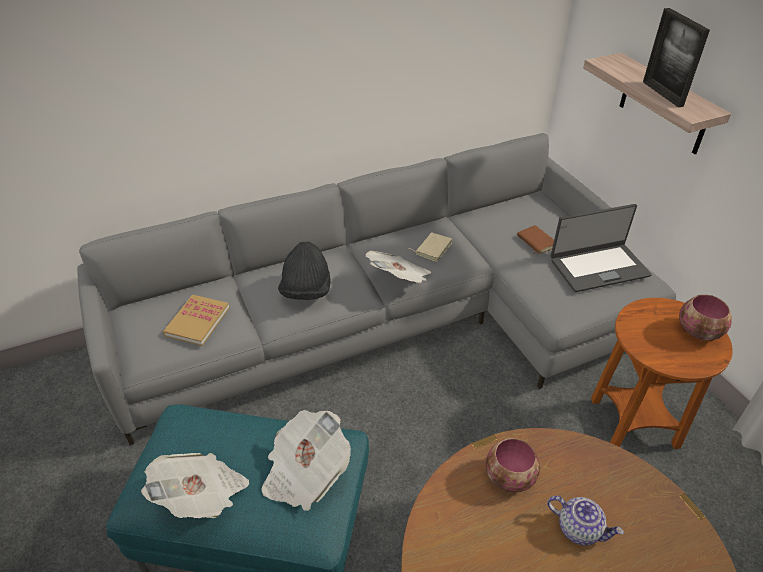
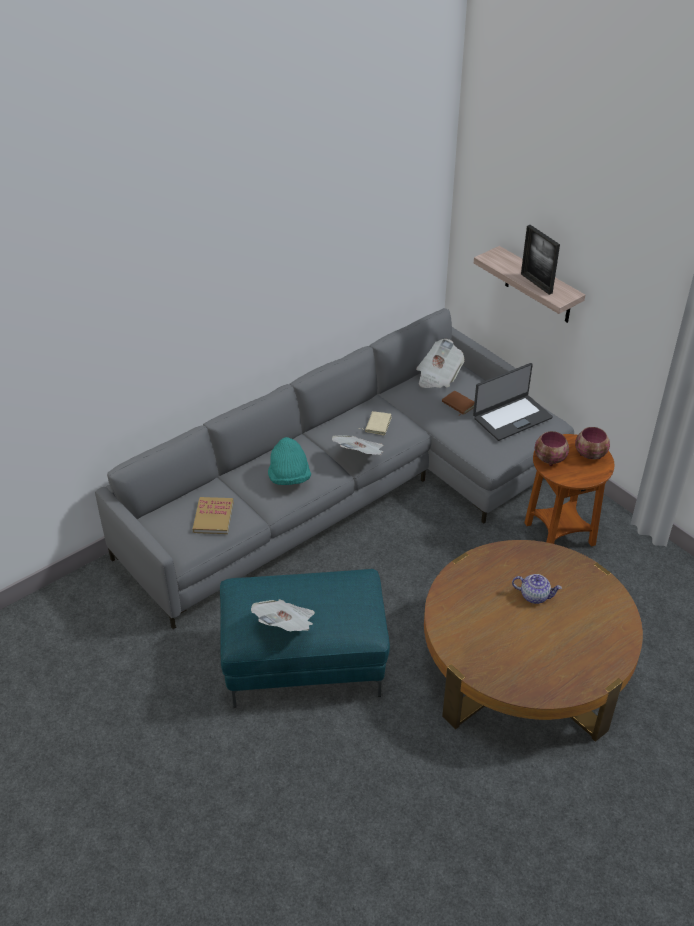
camera: 15 degrees left, 0 degrees up
(305, 473) = (349, 598): newspaper -> newspaper (437, 375)
(306, 291) = (289, 477): black hat -> turquoise hat
(509, 479) = (483, 577): bowl -> bowl (550, 459)

